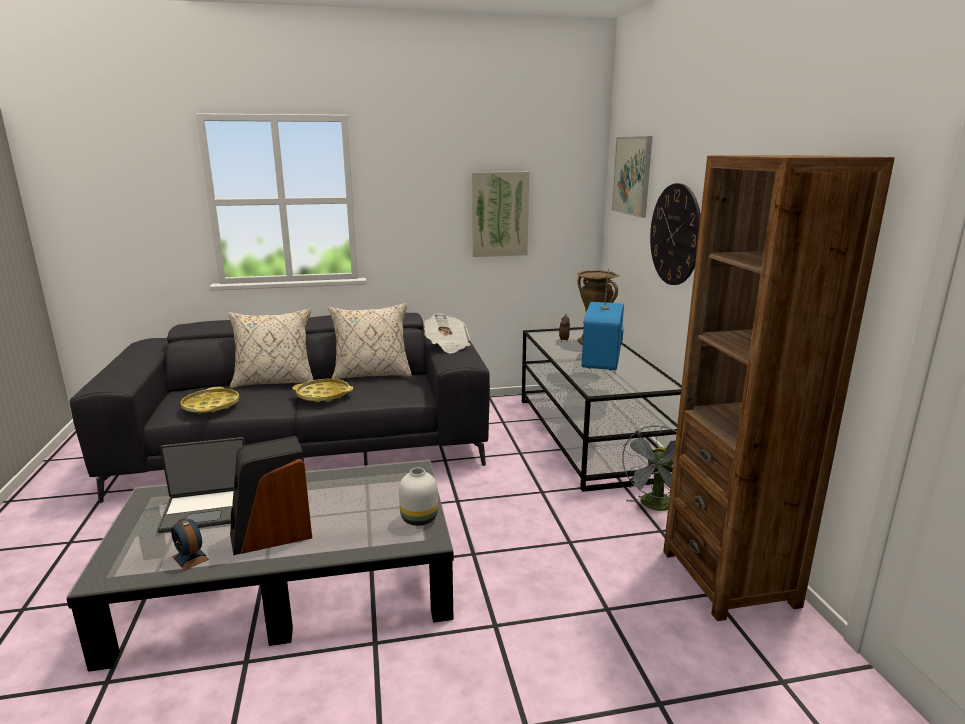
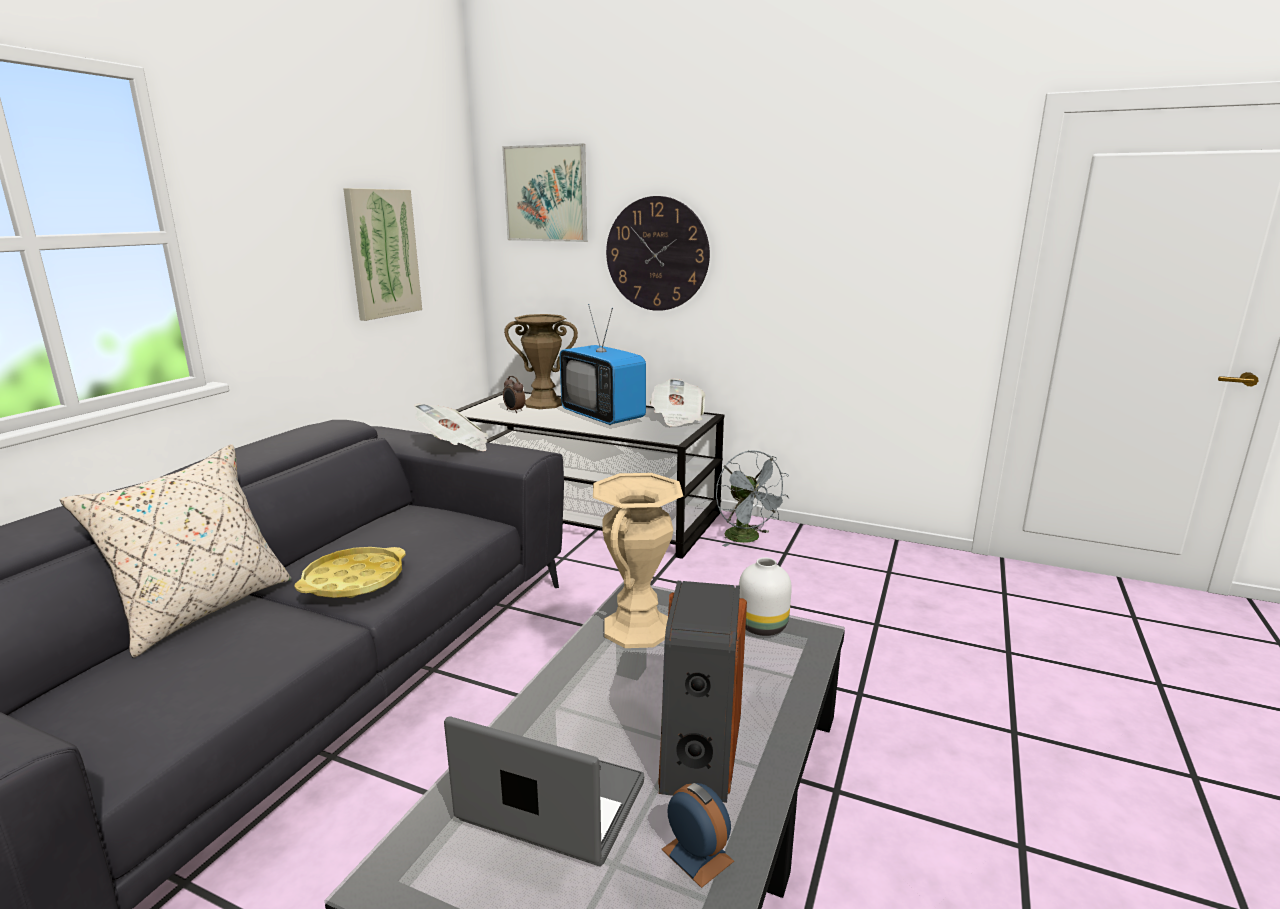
camera: 55 degrees left, 0 degrees up
(190, 558) = (697, 855): alarm clock -> alarm clock turned 120 degrees counterclockwise
(207, 510) = (551, 805): laptop -> laptop turned 90 degrees counterclockwise
(211, 406) = (186, 694): yellow tray -> none
(372, 375) = (349, 531): beige pillow -> none
(375, 481) = (637, 628): none -> beige vase
(645, 380) = (677, 418): none -> newspaper
(729, 578) = (874, 556): brown bookcase -> none

